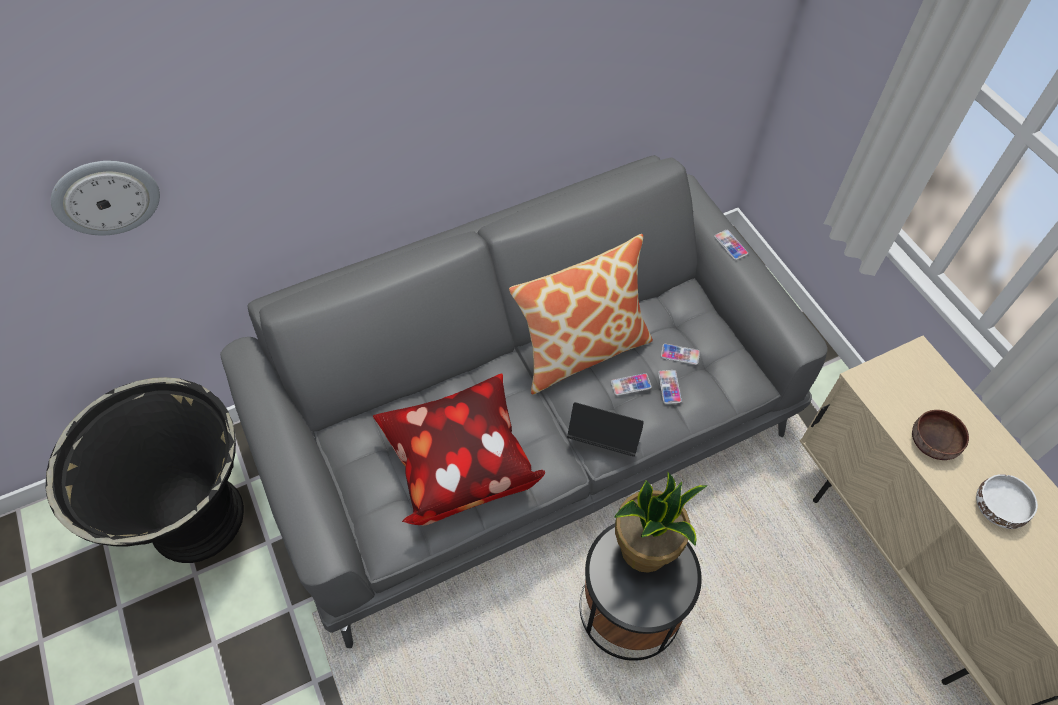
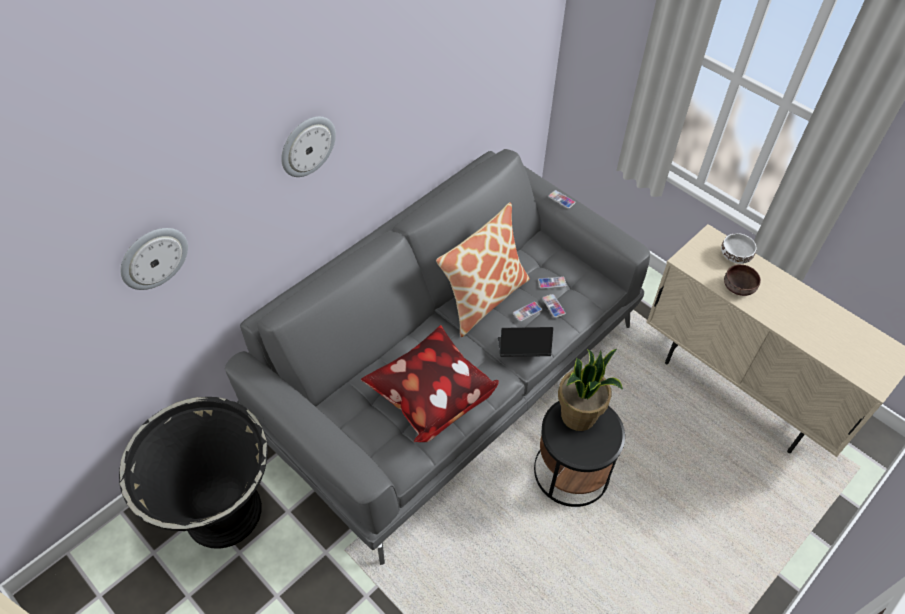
camera: 20 degrees left, 5 degrees down
(354, 93) = (307, 146): none -> wall clock
(997, 508) = (790, 315): white bowl -> white bowl (735, 255)

